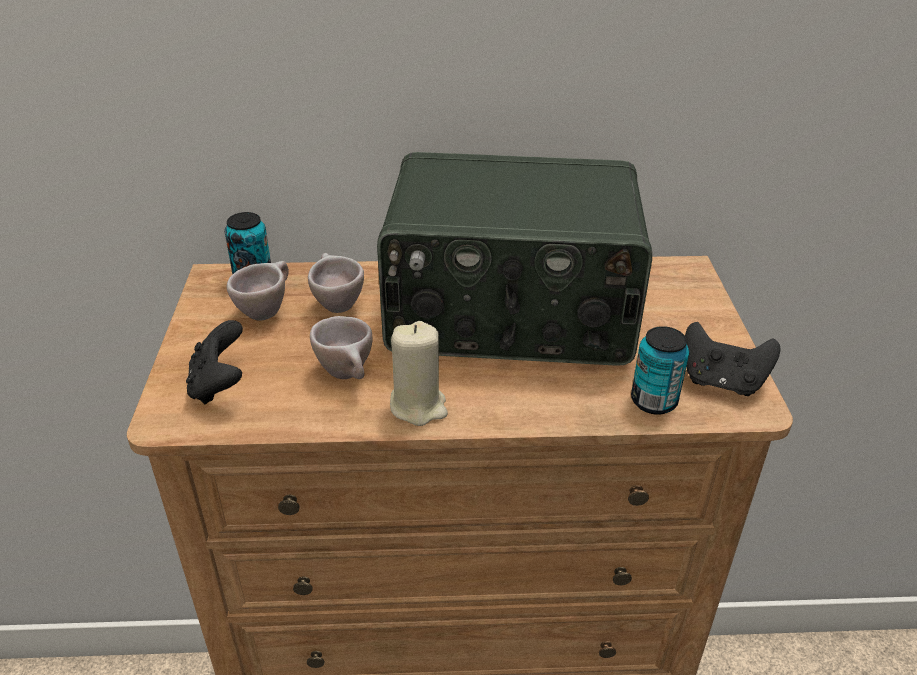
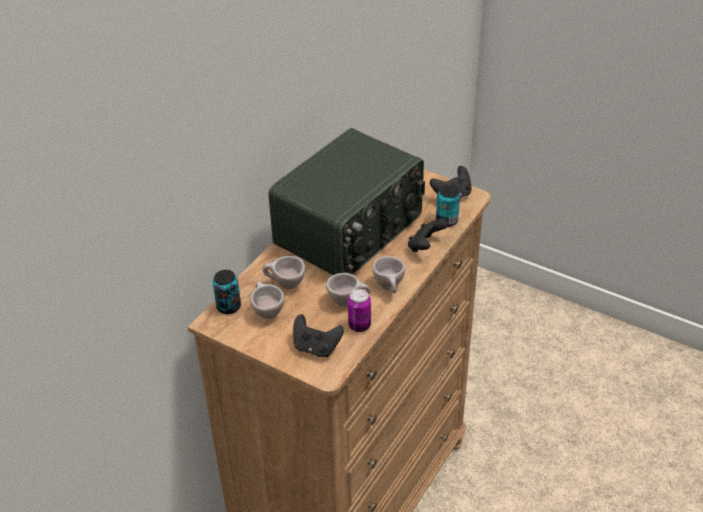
camera: 55 degrees left, 5 degrees up
(301, 409) = (359, 326): none -> can
(418, 406) = (390, 288): beige candle -> beige cup
(560, 403) = (425, 246): none -> black game controller

